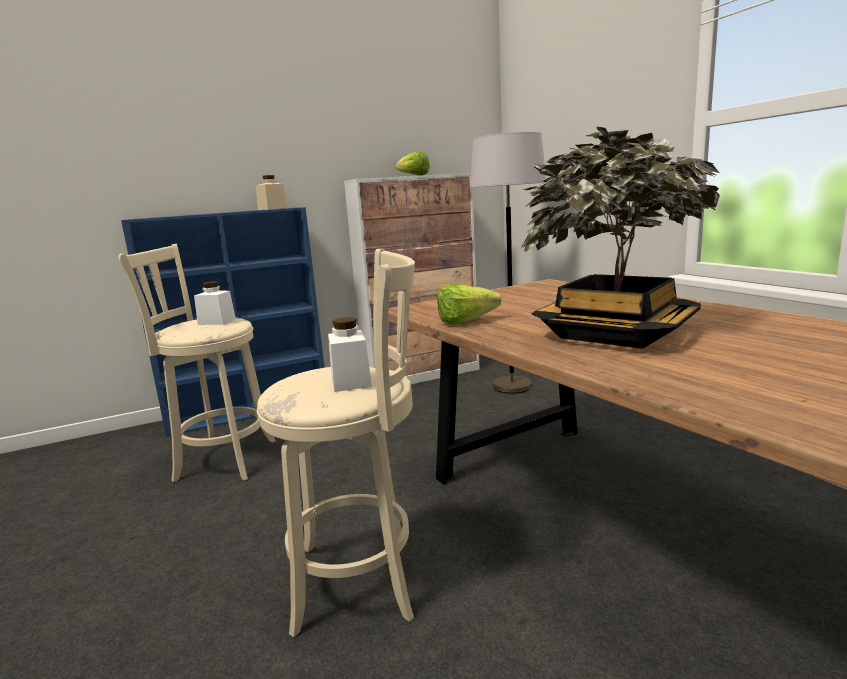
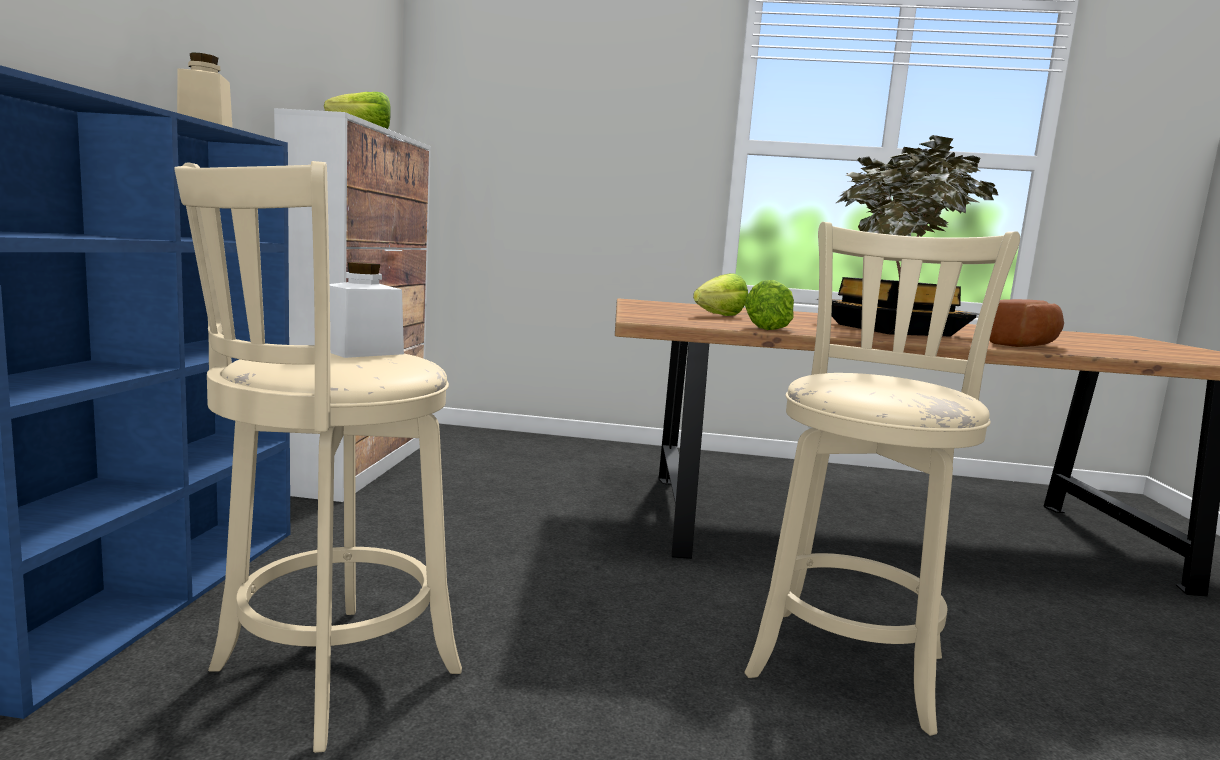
camera: 60 degrees left, 5 degrees down
(351, 382) = (902, 380): white jar -> none
(503, 304) = (713, 316): none -> lettuce
(512, 386) = (509, 455): grey floor lamp -> none
(677, 374) = (1028, 345): none -> bread

